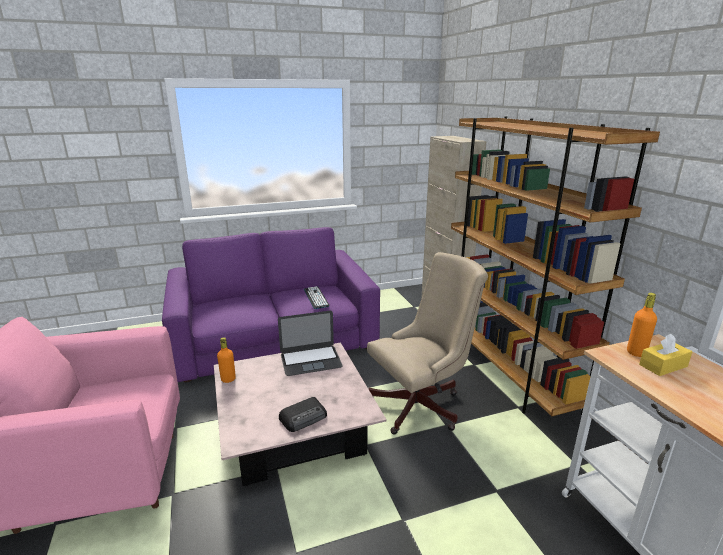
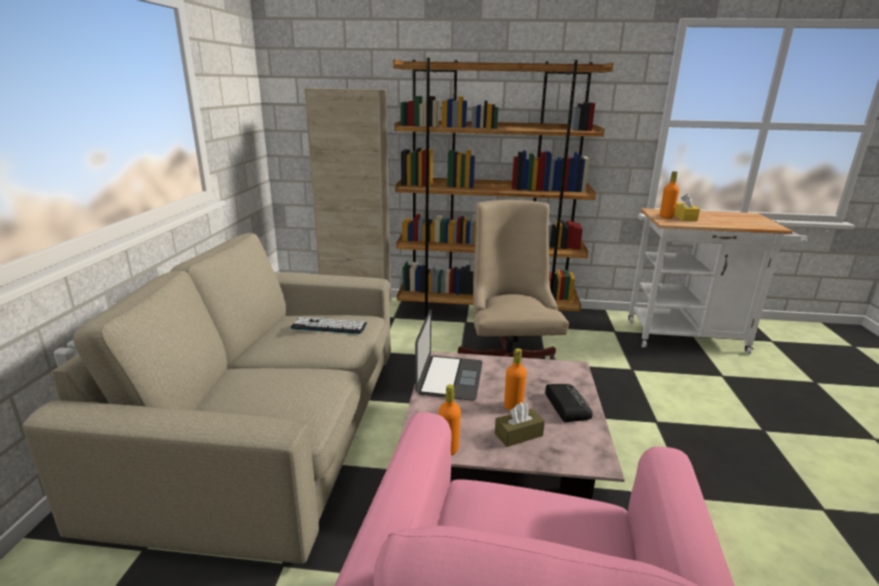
camera: 65 degrees left, 0 degrees up
(255, 402) = (518, 435): none -> brown tissue box
(274, 338) = (272, 427): purple sofa -> beige sofa
(288, 393) = (513, 407): none -> orange bottle

